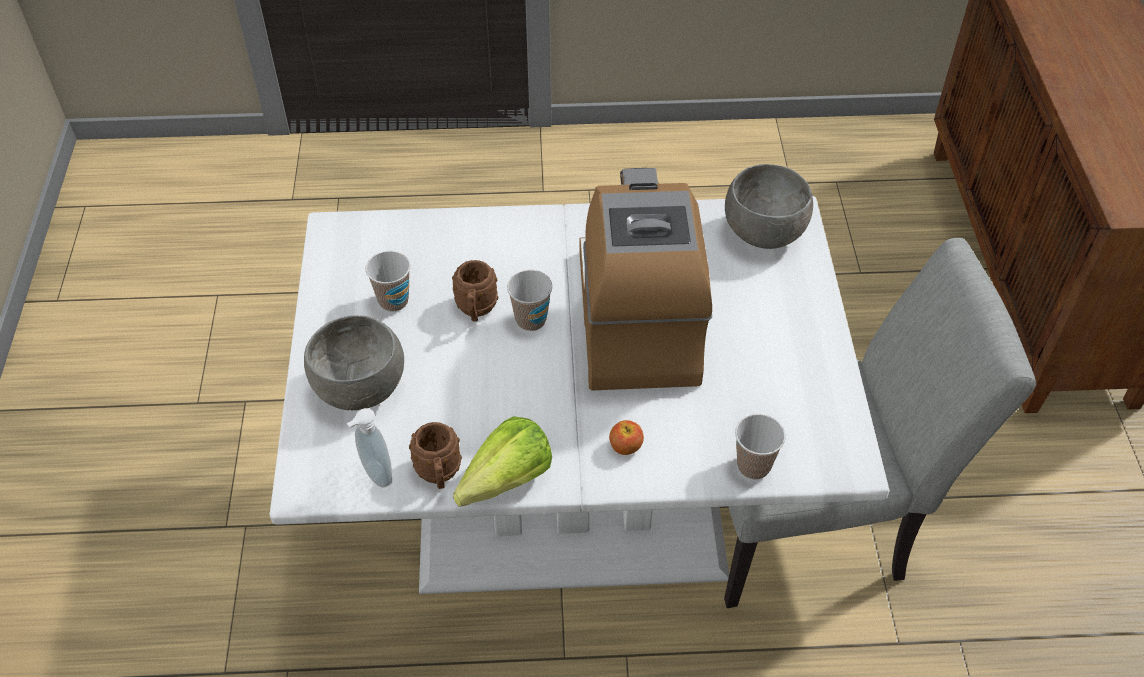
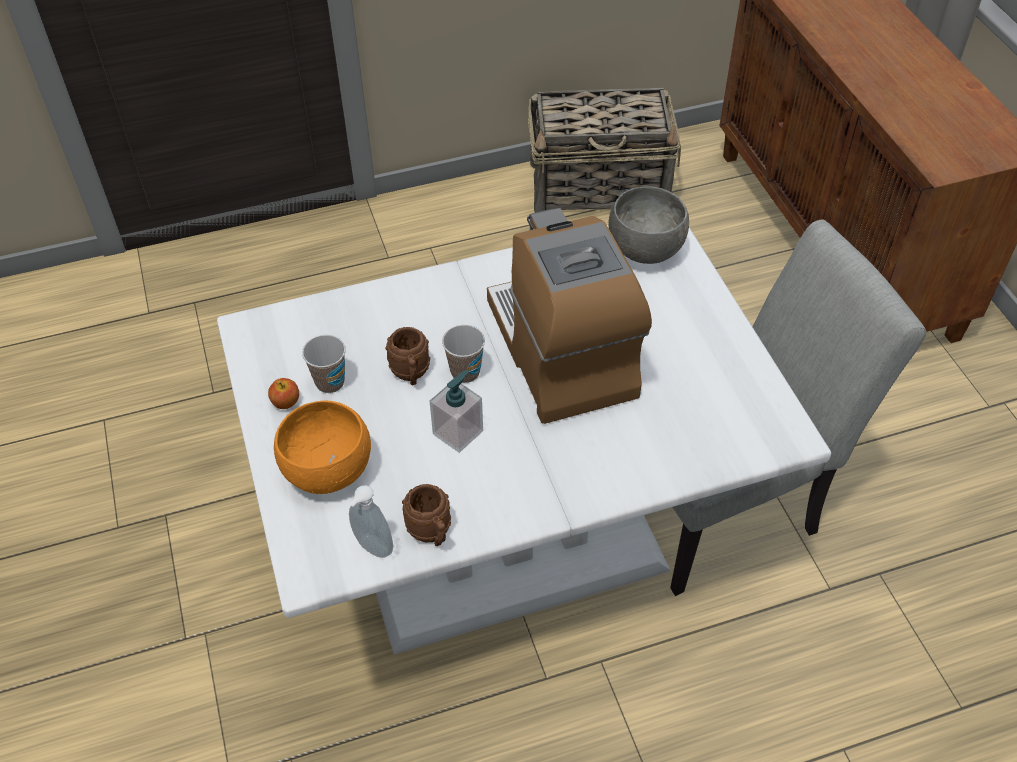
camera: 15 degrees left, 0 degrees up
(360, 387) = (328, 470): grey bowl -> orange bowl
(498, 485) = (490, 530): lettuce -> none
(502, 379) = (458, 432): none -> soap dispenser
(625, 447) = (592, 467): apple -> apple (286, 402)
(753, 466) = (710, 458): cup -> none
(788, 160) = (600, 186): none -> basket

